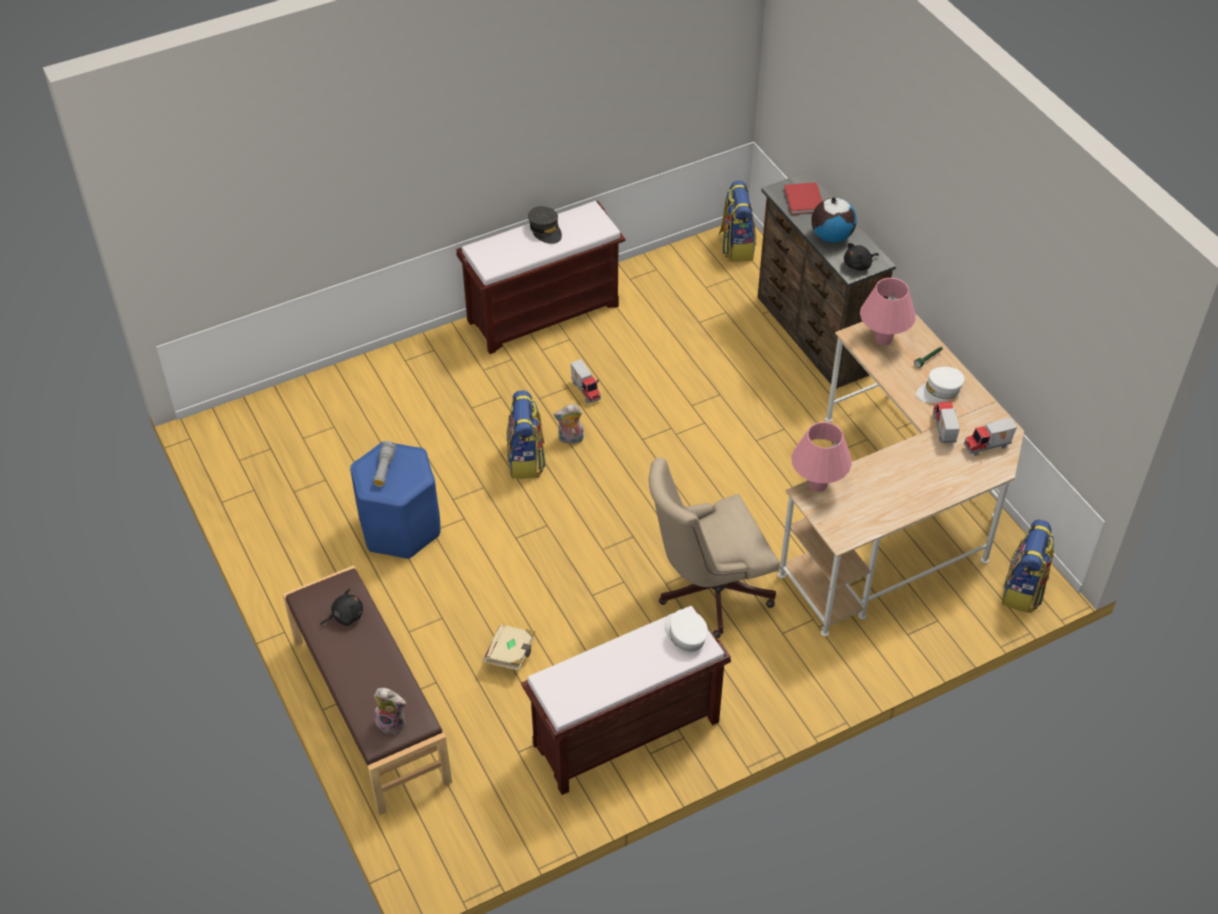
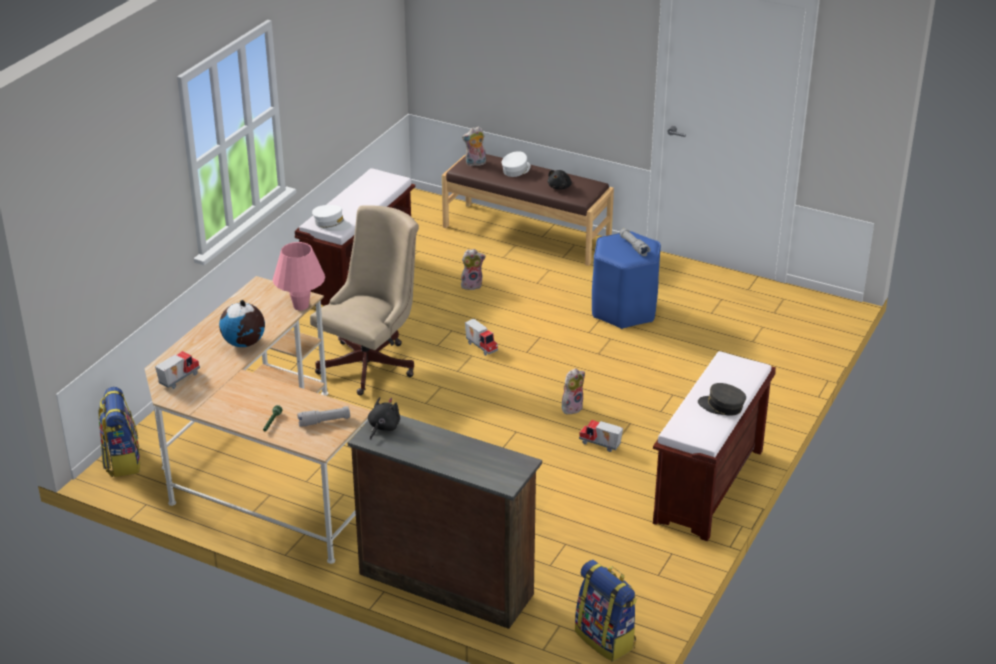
camera: 145 degrees right, 15 degrees down
(511, 654) = (472, 285): beige book -> plush toy
(526, 460) = (588, 381): backpack -> none
(804, 201) = (487, 464): red book -> none
(831, 236) = (431, 442): globe -> globe (244, 343)
(883, 339) = (324, 421): pink table lamp -> grey flashlight
(939, 391) = (245, 402): white cap -> white cap (516, 170)
(942, 430) = (224, 376): toy truck -> toy truck (482, 346)

